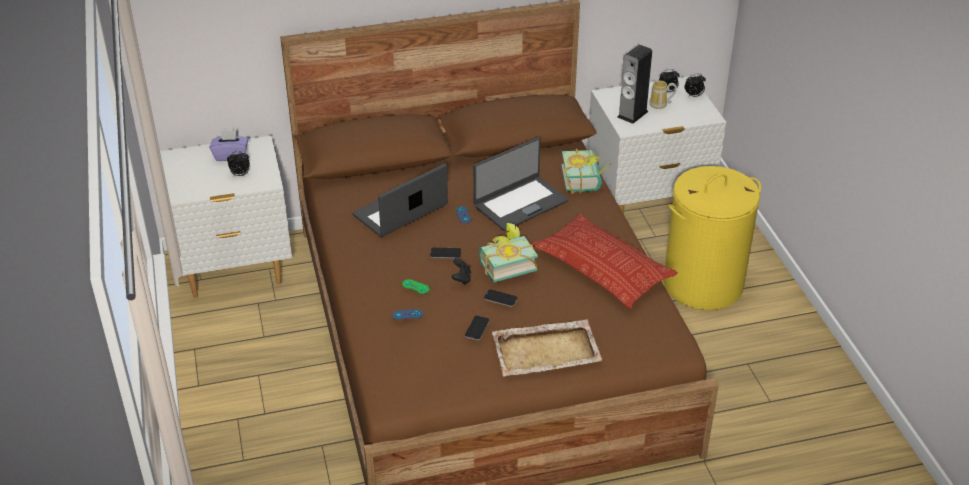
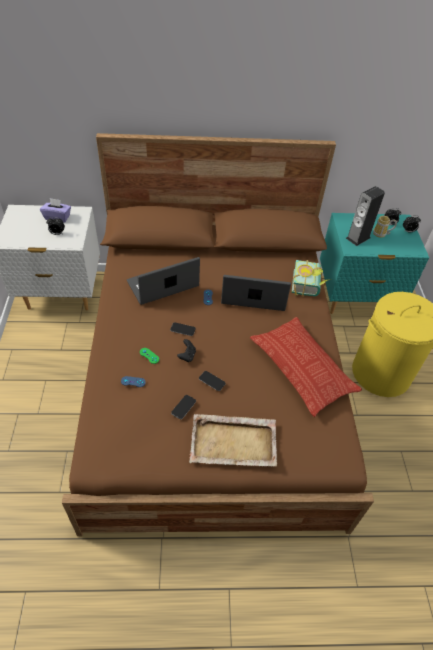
camera: 10 degrees right, 10 degrees up
(505, 264) = (226, 349): book -> none
(520, 203) = (253, 295): laptop -> laptop turned 150 degrees counterclockwise
(647, 204) = (354, 299): white nightstand -> turquoise nightstand

